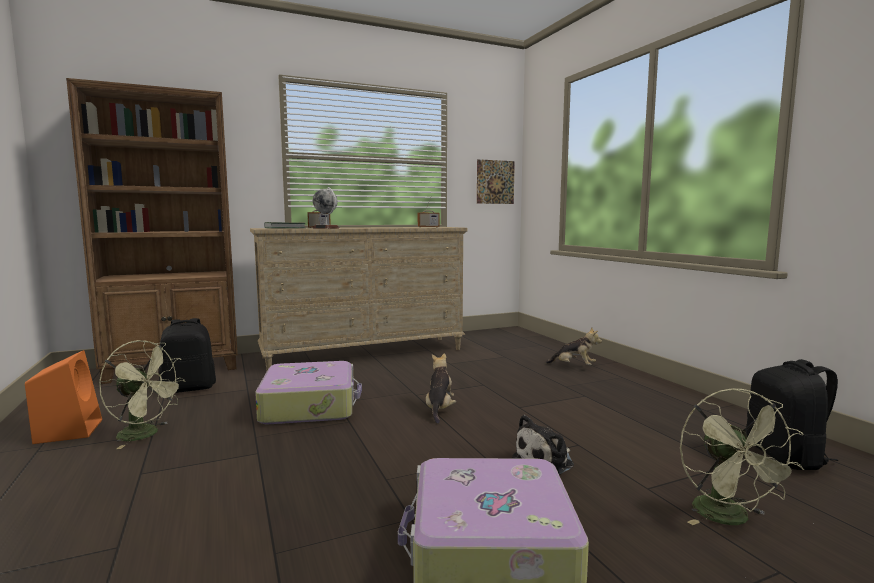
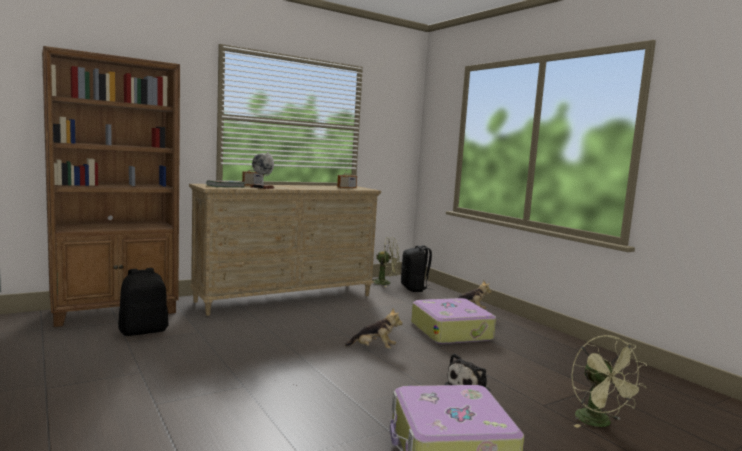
camera: 10 degrees left, 0 degrees up
(69, 430) = (60, 370): orange speaker -> none
(145, 435) = (135, 372): green fan -> green fan (386, 283)
(310, 405) = (264, 346): suitcase -> suitcase (451, 331)
(439, 409) = (374, 349): plush toy -> plush toy turned 105 degrees clockwise
(495, 182) = (398, 146): picture -> none
(787, 457) = (631, 382): black backpack -> black backpack (414, 289)

